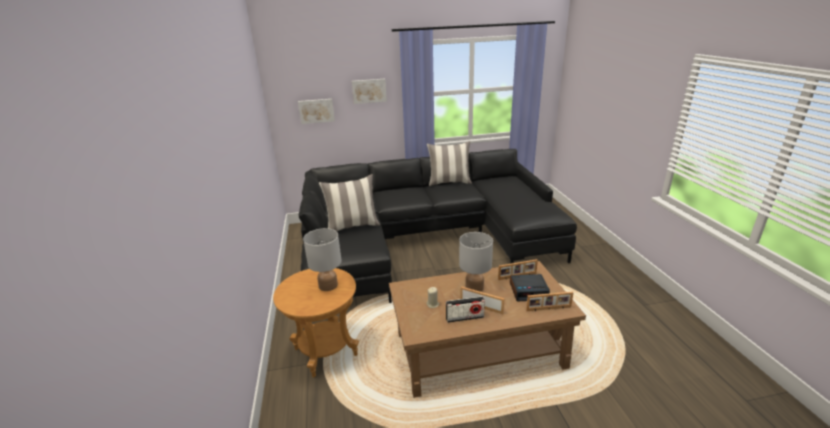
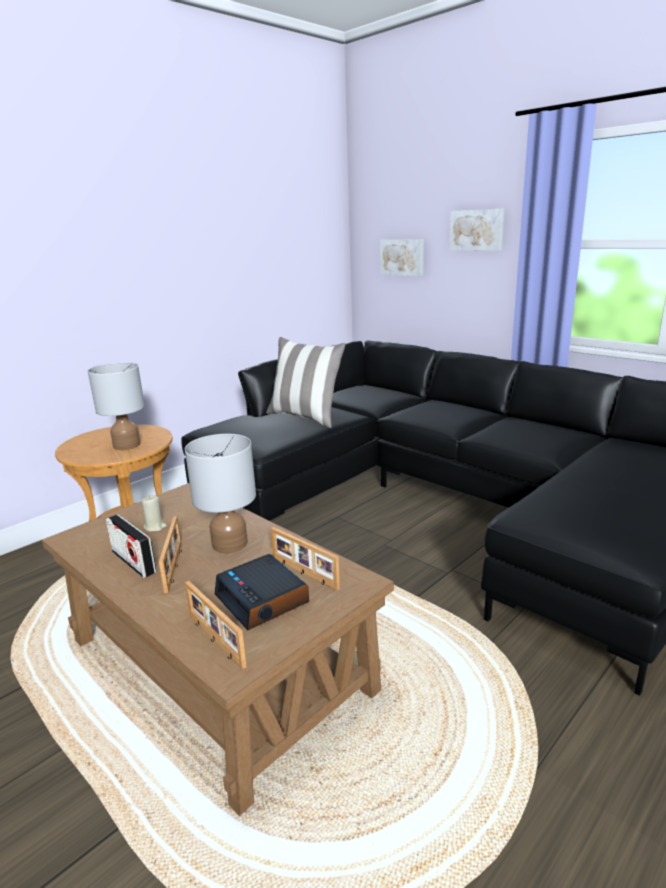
camera: 55 degrees right, 5 degrees down
(449, 182) = (554, 423): pillow -> none

